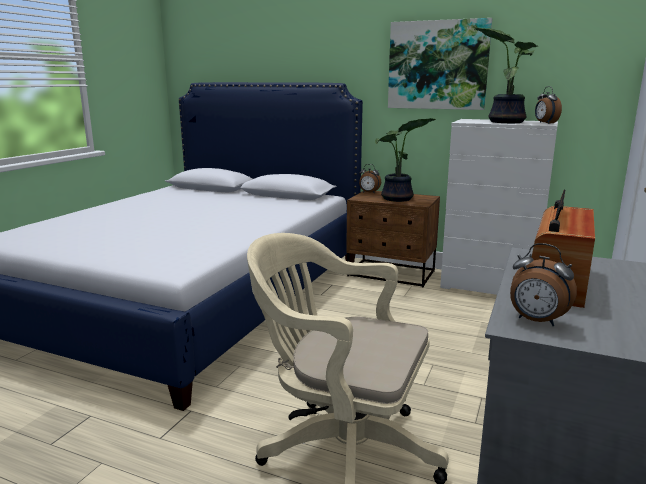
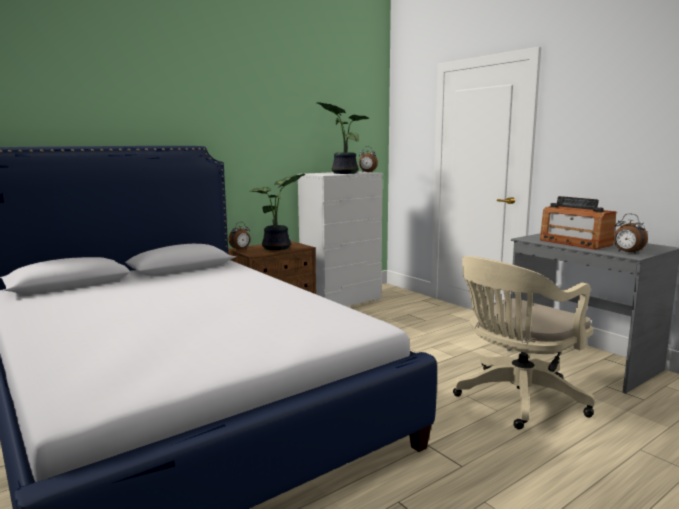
camera: 60 degrees left, 5 degrees down
(437, 65) = (274, 130): picture -> none
(536, 321) = (627, 252): alarm clock -> alarm clock turned 75 degrees clockwise

